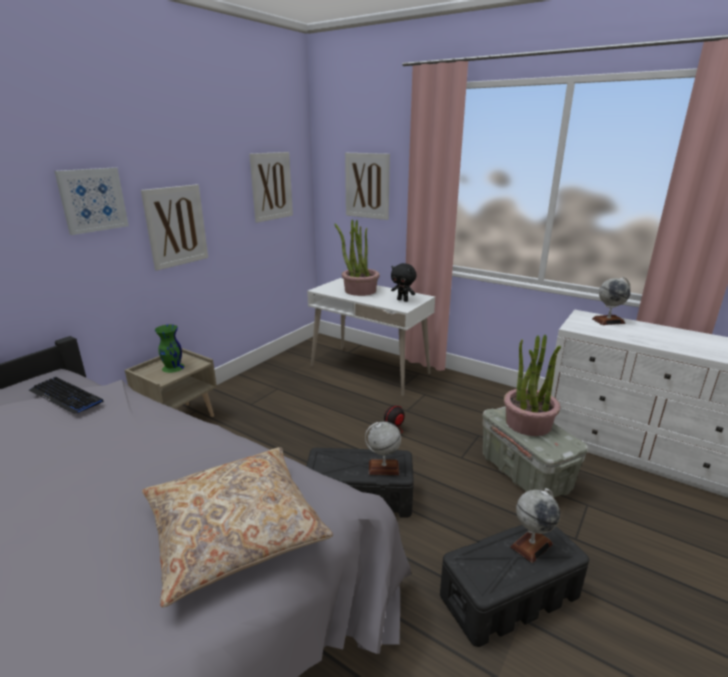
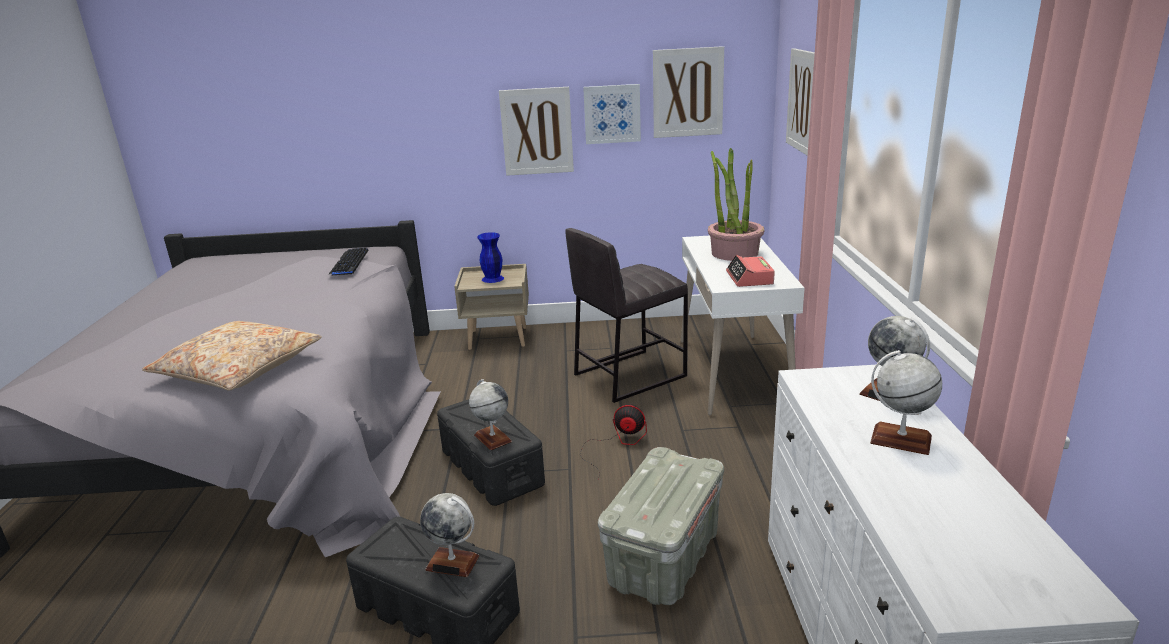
camera: 55 degrees right, 0 degrees up
(92, 200) = (448, 98): picture -> picture (612, 114)
(173, 368) = (492, 279): green vase -> blue vase
(321, 398) = (628, 375): none -> grey stool
(403, 300) = (749, 278): black plush toy -> alarm clock
(528, 423) = (667, 483): potted plant -> none
(654, 334) = (900, 440): none -> globe

